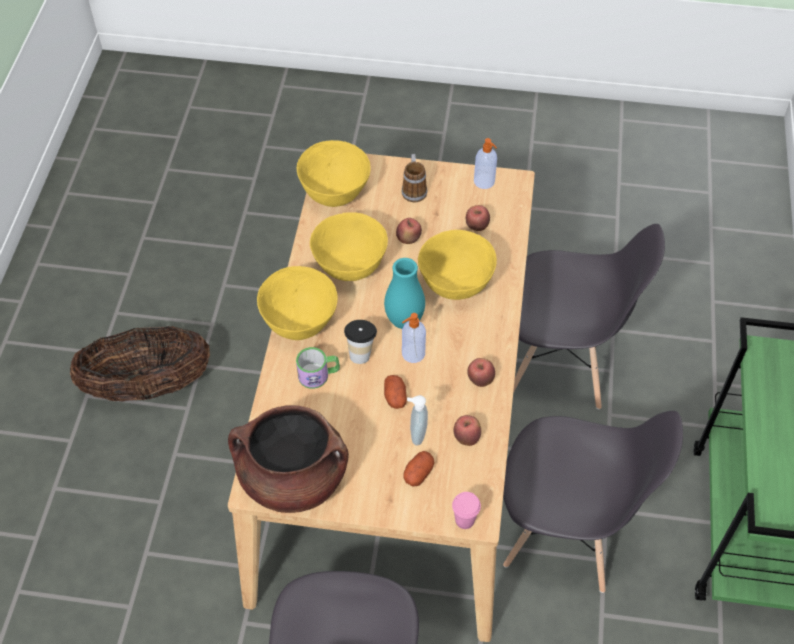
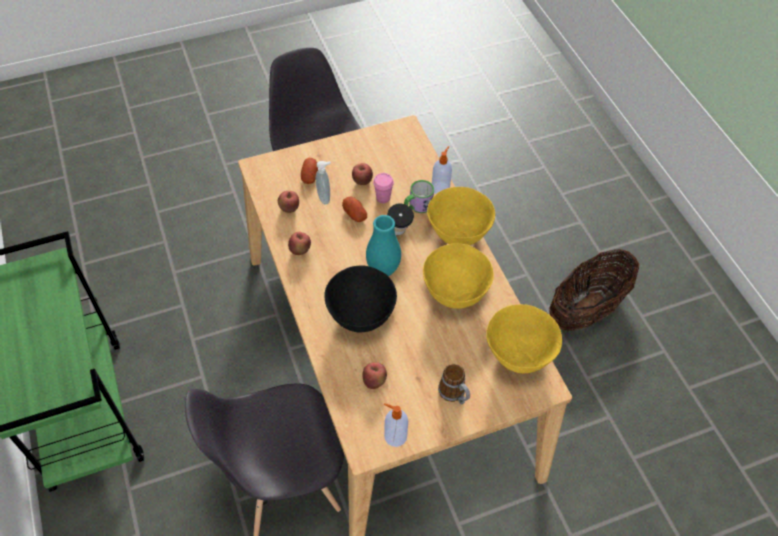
camera: 150 degrees right, 0 degrees up
(293, 478) = (387, 142): brown cooking pot -> none
(408, 240) = (425, 340): apple -> apple (362, 181)
(412, 354) = (361, 248): soap dispenser -> soap dispenser (440, 188)
(454, 285) = (361, 316): yellow bowl -> black bowl
(464, 520) = (265, 163): pink cup -> pink cup (383, 198)
(564, 535) = (226, 344): grey chair -> none

